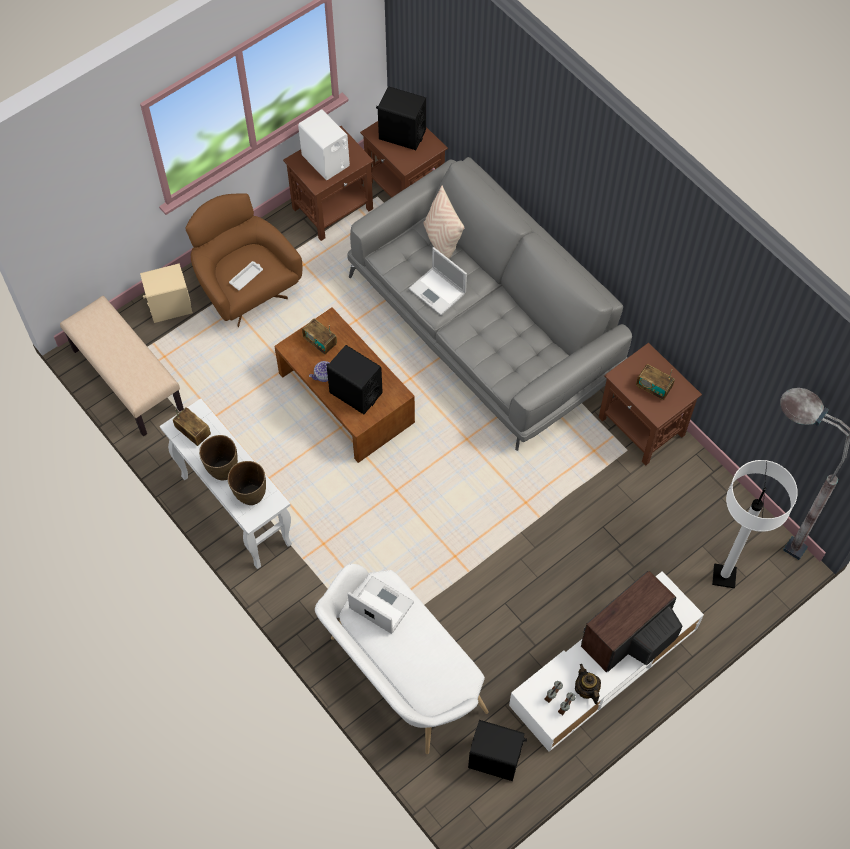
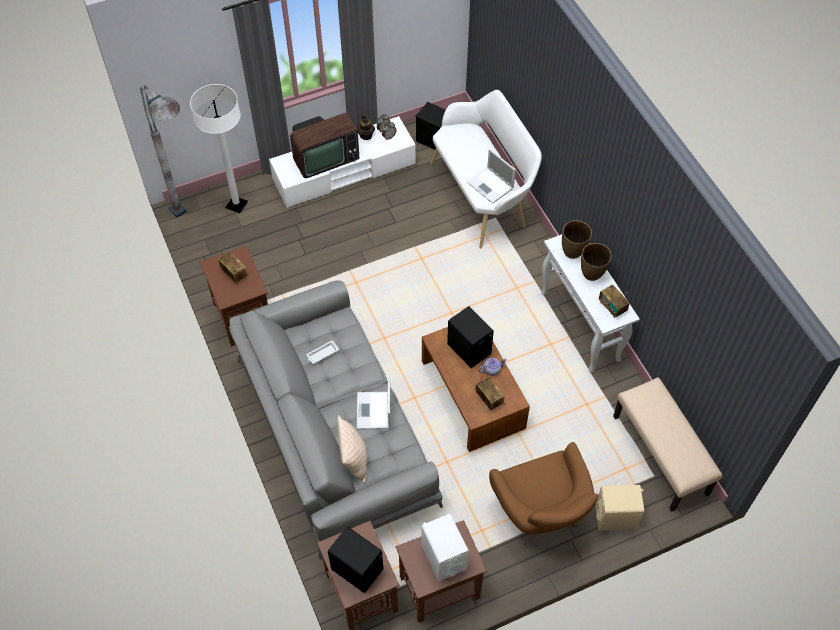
camera: 165 degrees left, 5 degrees down
(247, 277) = (543, 474): white tray -> white tray (322, 354)
(438, 291) = (374, 411): laptop -> laptop turned 150 degrees counterclockwise

